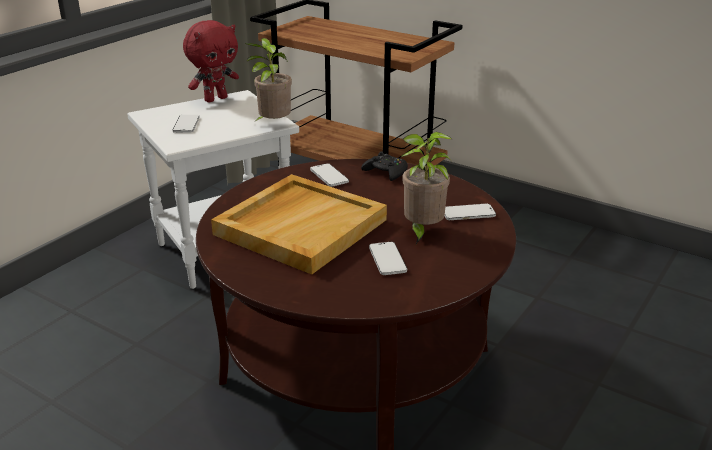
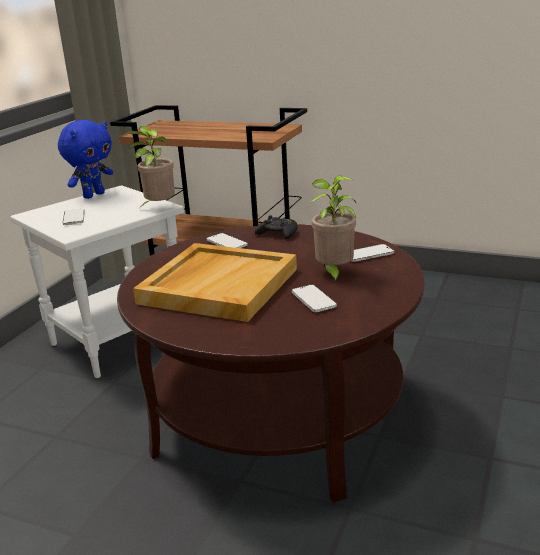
camera: 10 degrees left, 5 degrees down
(215, 99) = (93, 195): red plush toy -> blue plush toy

